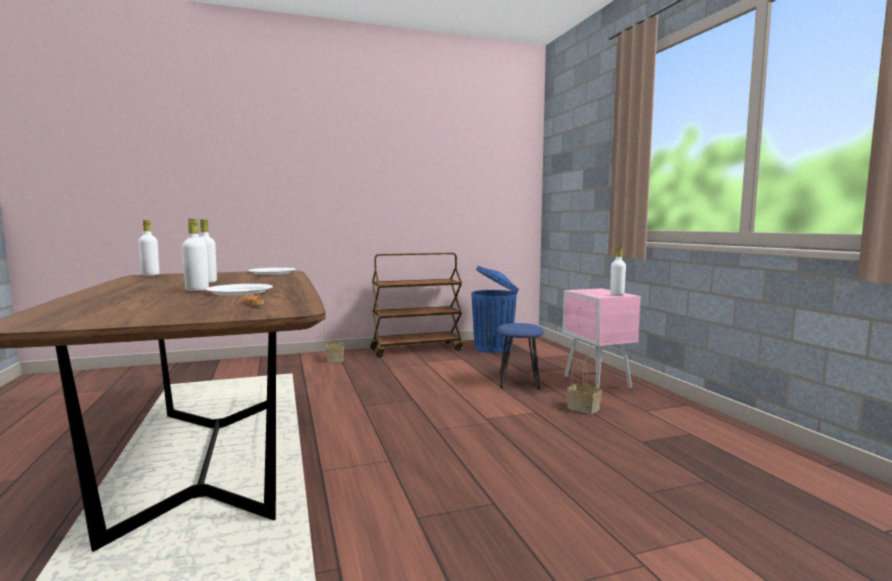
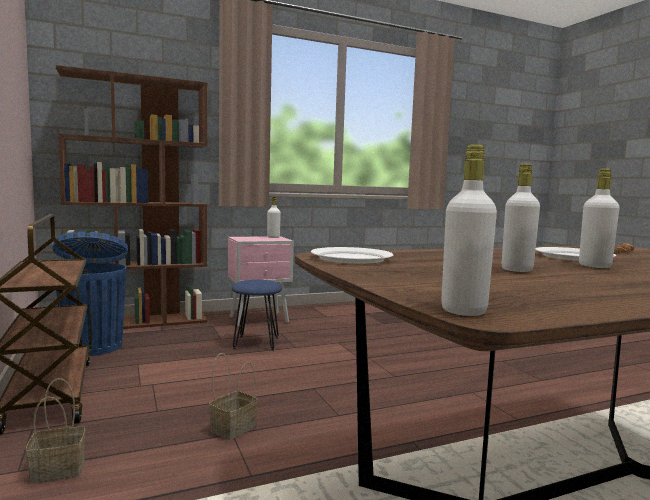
camera: 95 degrees left, 0 degrees up
(557, 351) = (140, 322): none -> brown bookcase
(584, 408) = (326, 329): basket -> basket (233, 427)

